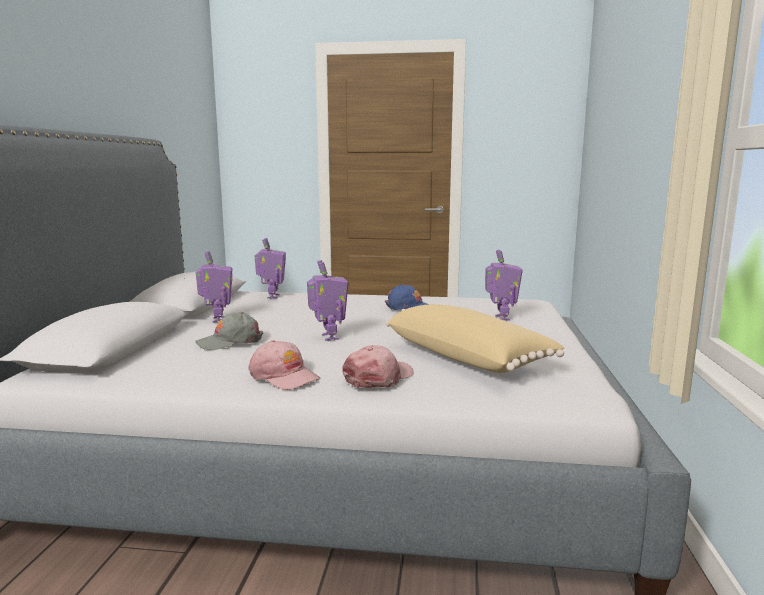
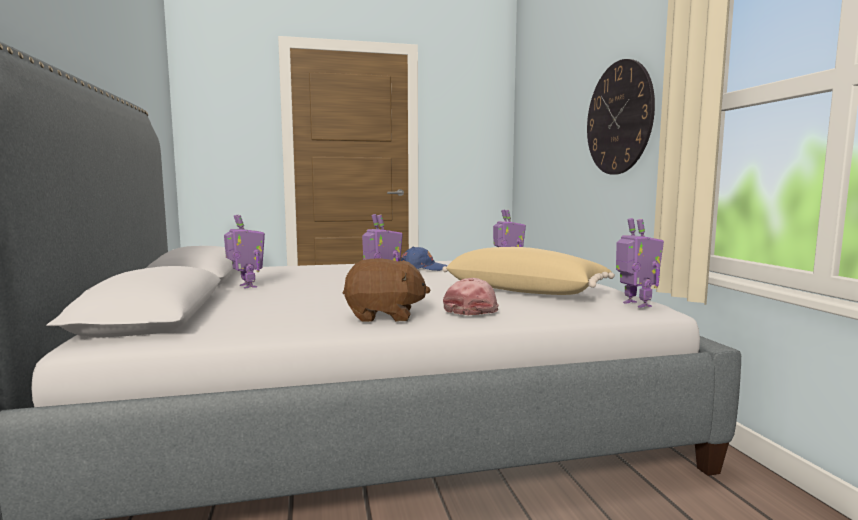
camera: 20 degrees left, 5 degrees down
(230, 342) = (288, 299): grey cap -> none
(272, 296) = (277, 268): toy robot -> toy robot (635, 304)
(284, 376) = (384, 316): pink cap -> brown plush toy
(657, 139) = (619, 118): none -> wall clock

